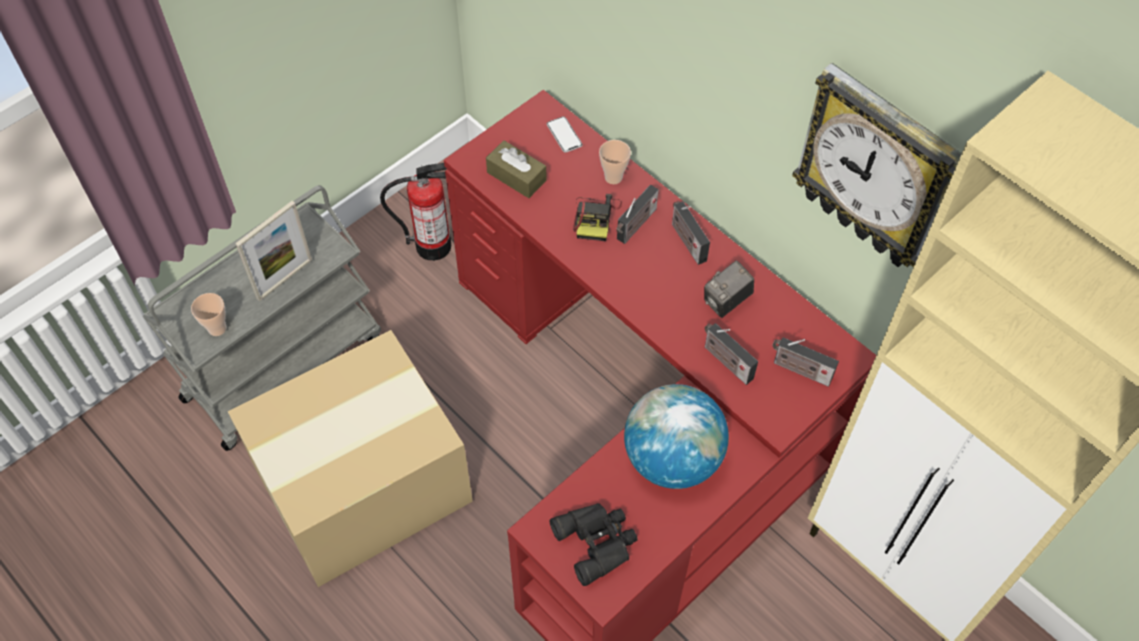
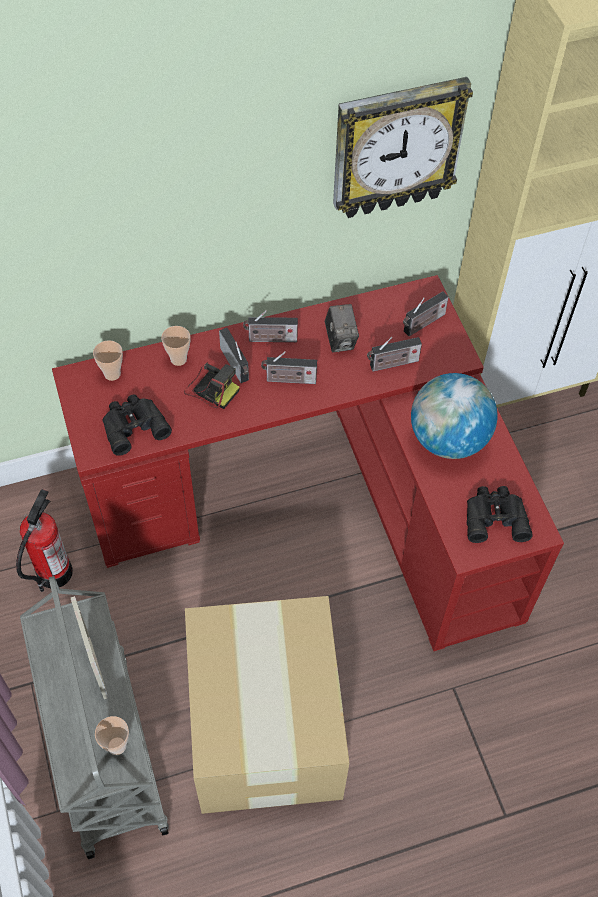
camera: 65 degrees left, 0 degrees up
(516, 176) = (133, 425): brown tissue box -> black binoculars
(564, 135) = (112, 374): phone -> cup
(646, 277) = (288, 379): none -> radio

